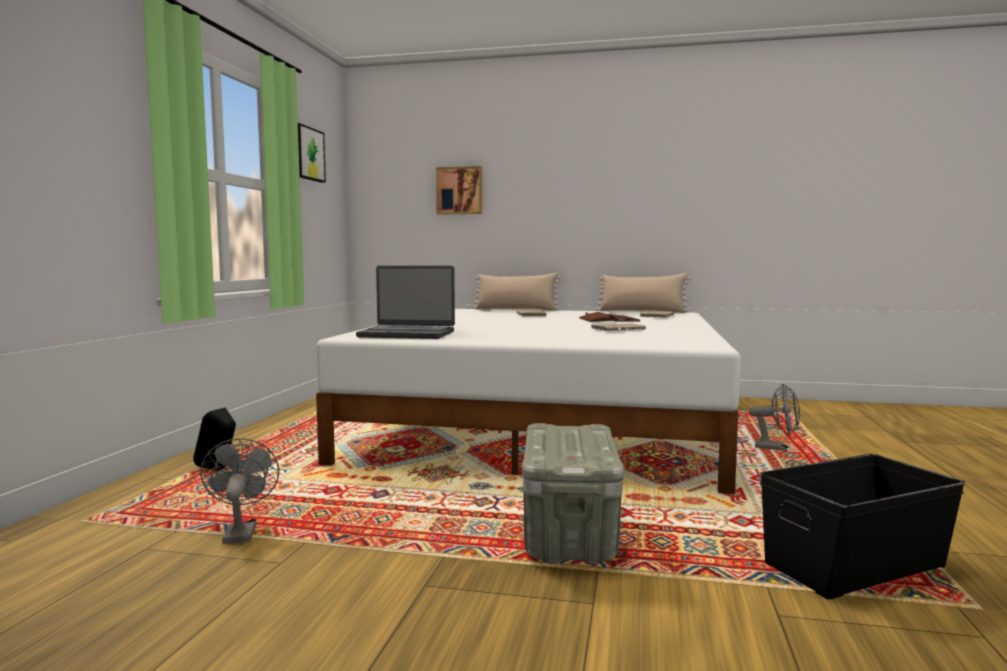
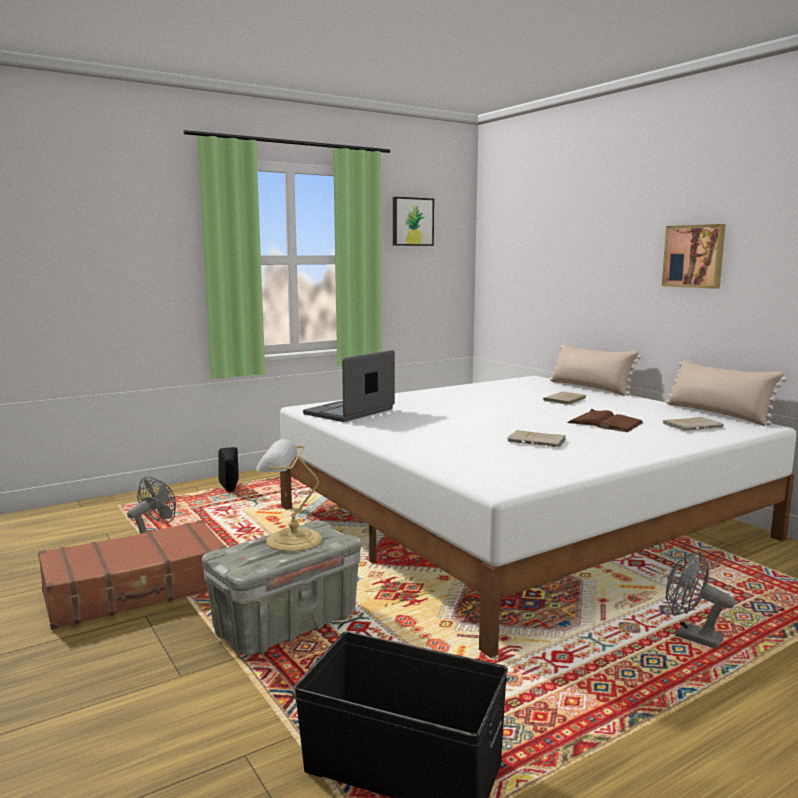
camera: 45 degrees right, 5 degrees up
(353, 573) = (137, 590): none -> brown suitcase
(407, 334) = (350, 412): laptop -> laptop turned 75 degrees clockwise
(459, 190) = (559, 250): picture -> picture (694, 256)
(563, 437) = (290, 540): none -> table lamp
(777, 448) = (691, 636): grey fan -> grey fan turned 150 degrees clockwise

